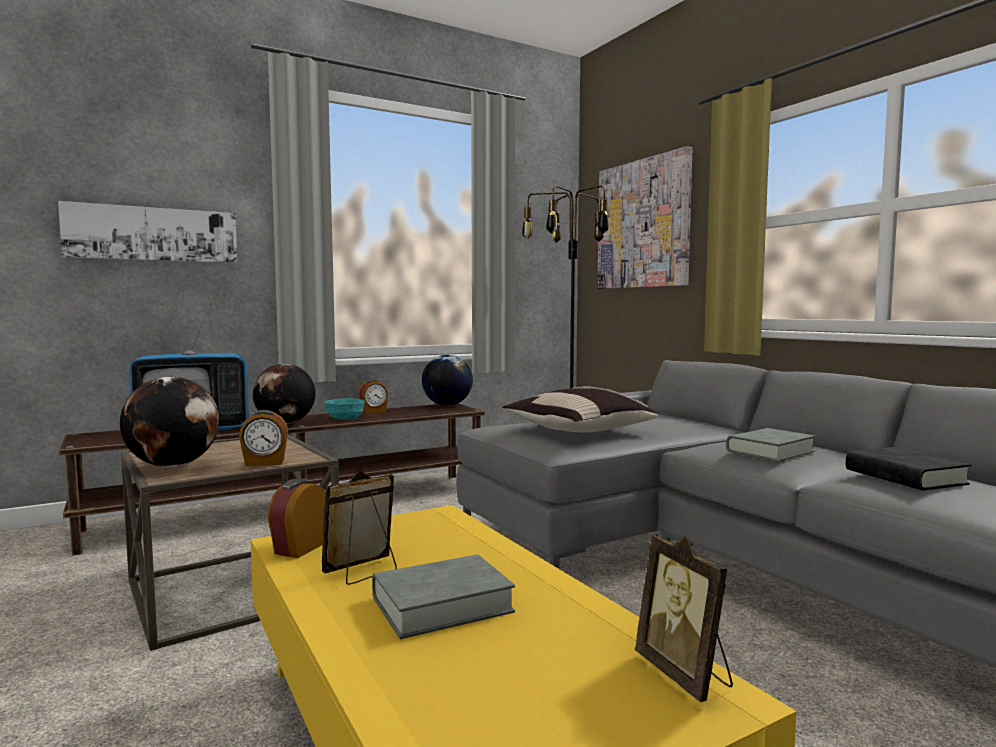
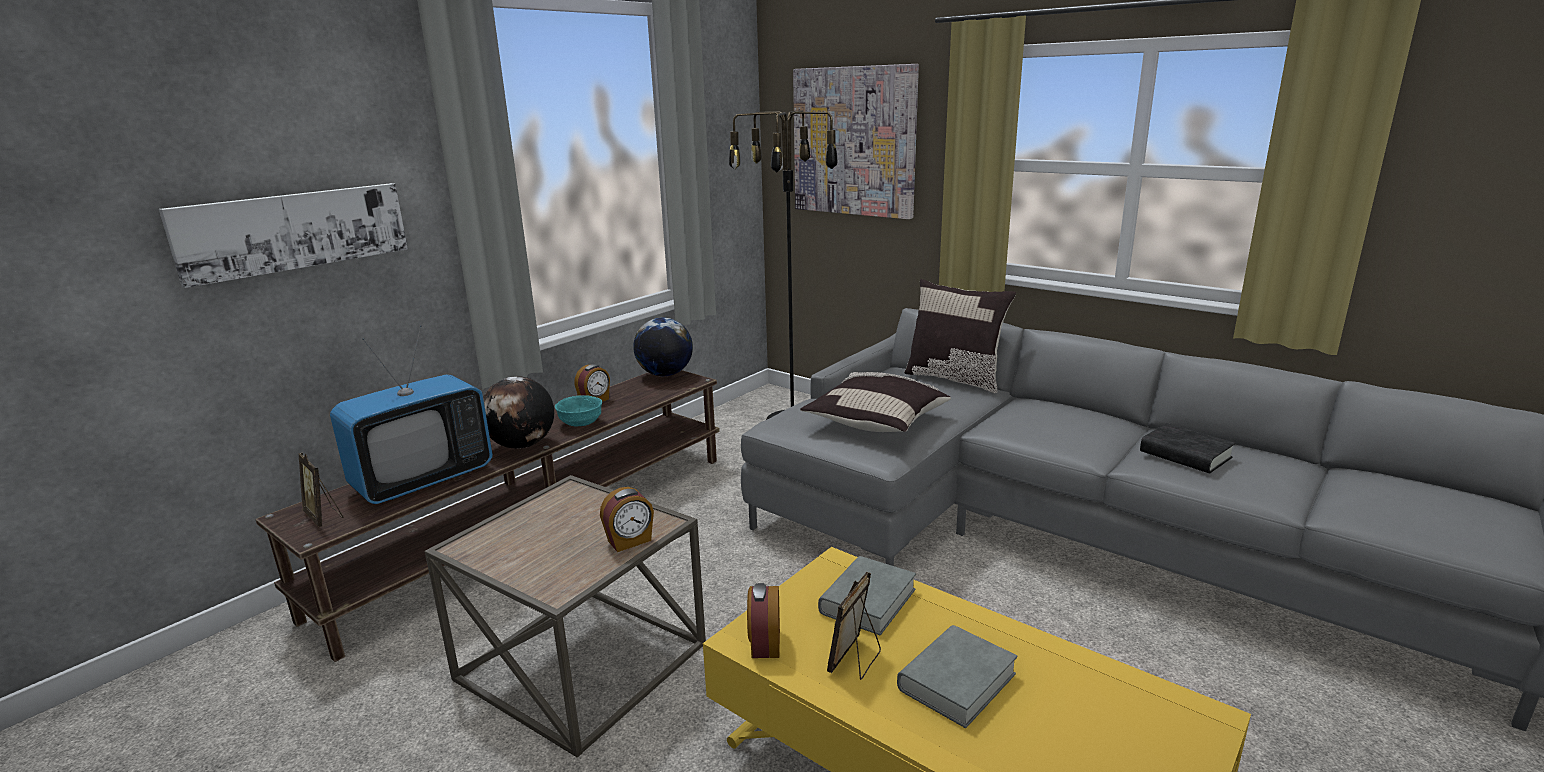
camera: 20 degrees left, 15 degrees up
(173, 465) = (535, 568): globe -> none
(685, 675) = (1172, 703): picture frame -> picture frame (324, 517)
(696, 420) = (954, 379): none -> pillow
(770, 451) = (1060, 429): grey book -> grey book (867, 601)

